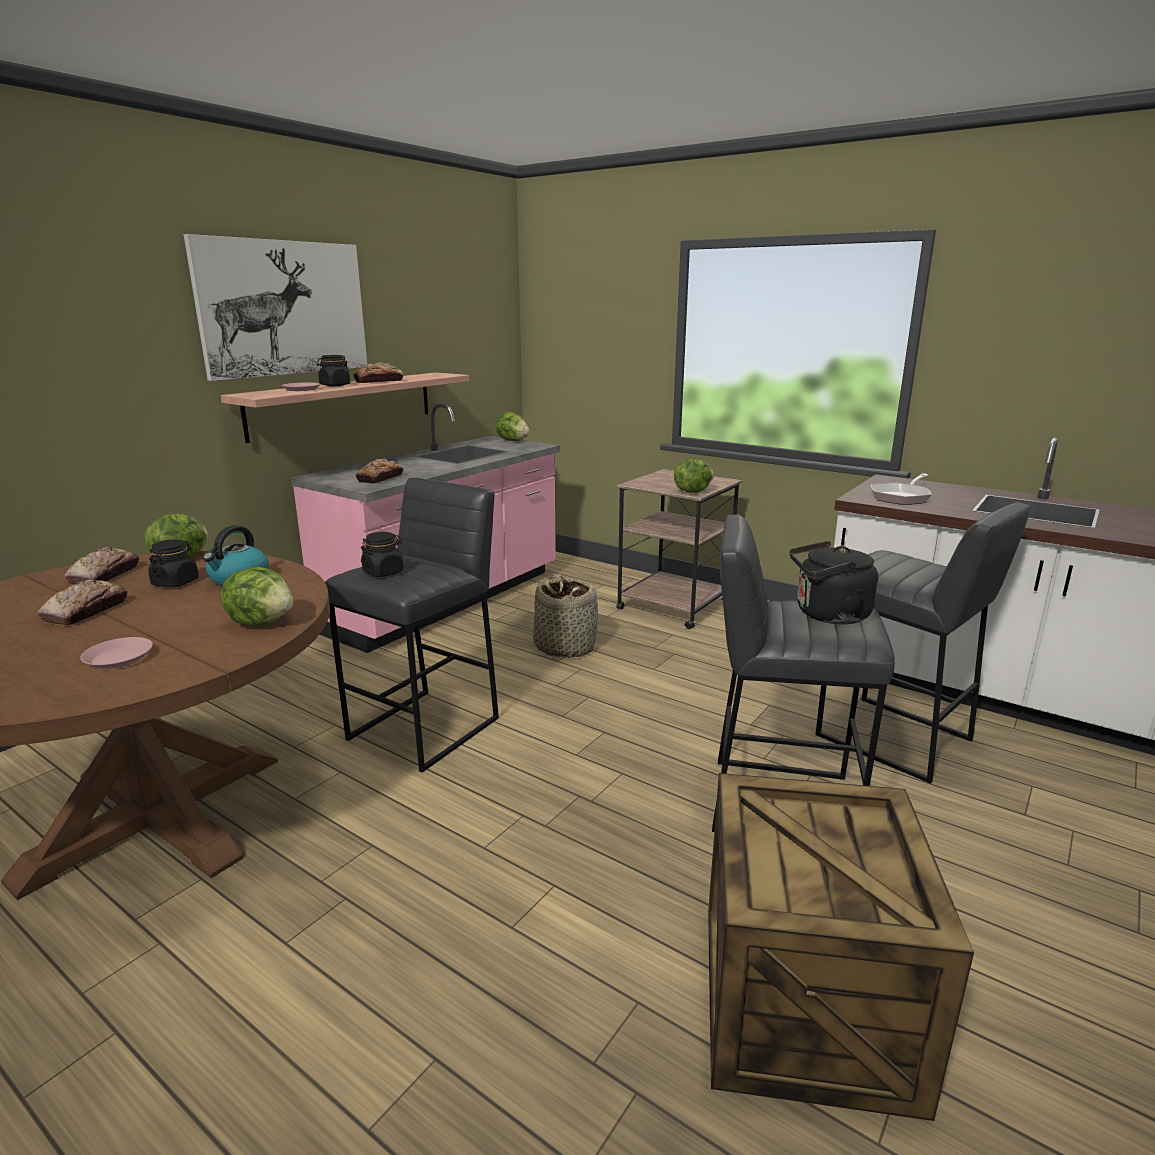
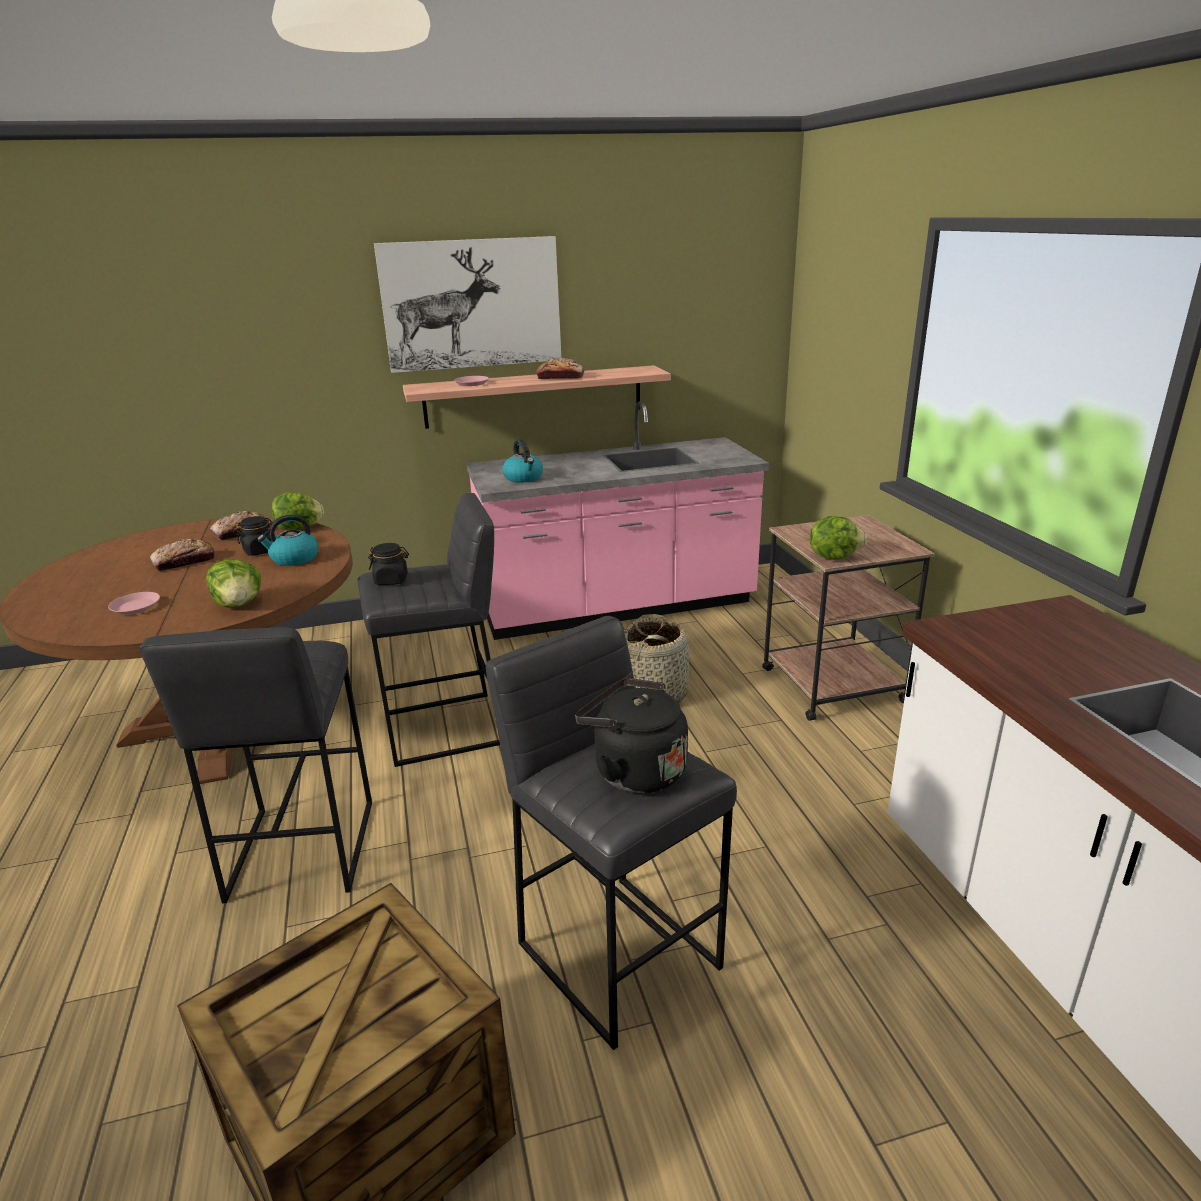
camera: 40 degrees right, 5 degrees up
(335, 385) = (511, 380): black jar -> none
(380, 478) = (524, 478): bread -> kettle
(512, 441) = (731, 448): lettuce -> none
(895, 738) = (855, 960): grey stool -> grey stool (301, 851)
(901, 497) = (1008, 644): frying pan -> none

